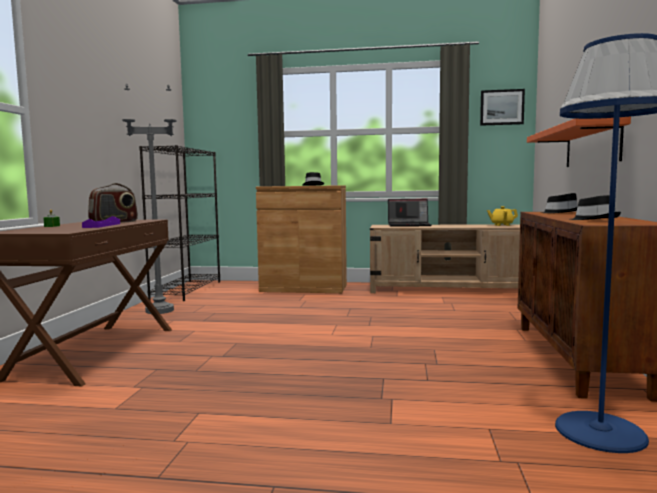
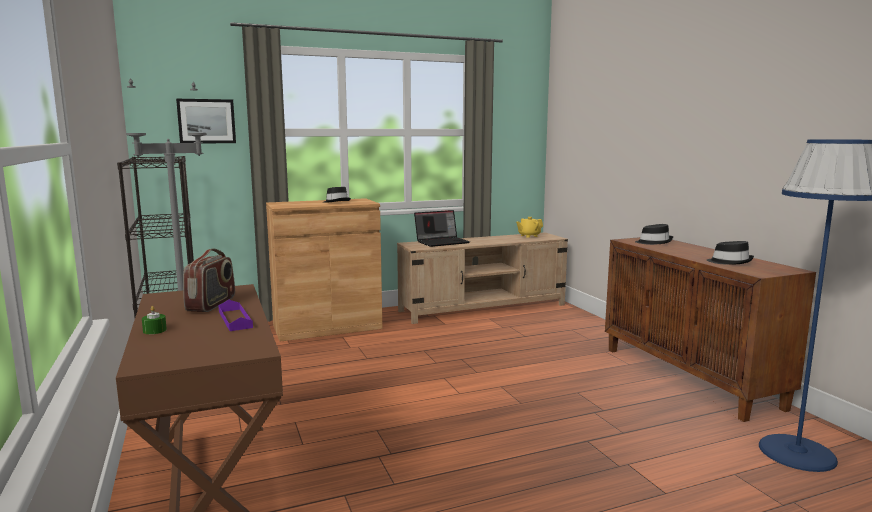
camera: 30 degrees left, 5 degrees up
(501, 107) = (518, 111): picture -> picture (206, 121)
(591, 146) = (661, 175): orange shelf -> none

